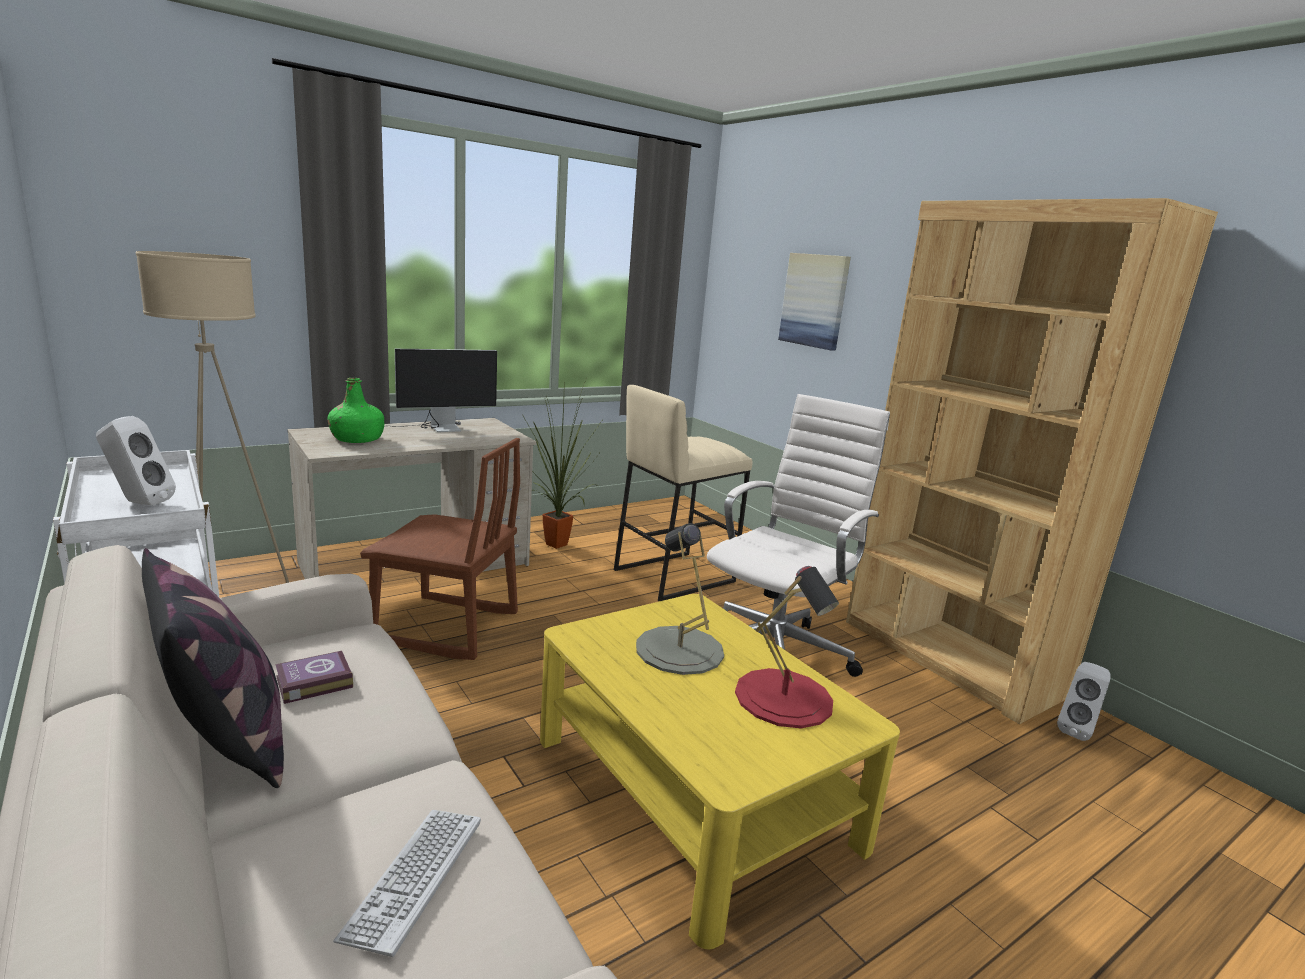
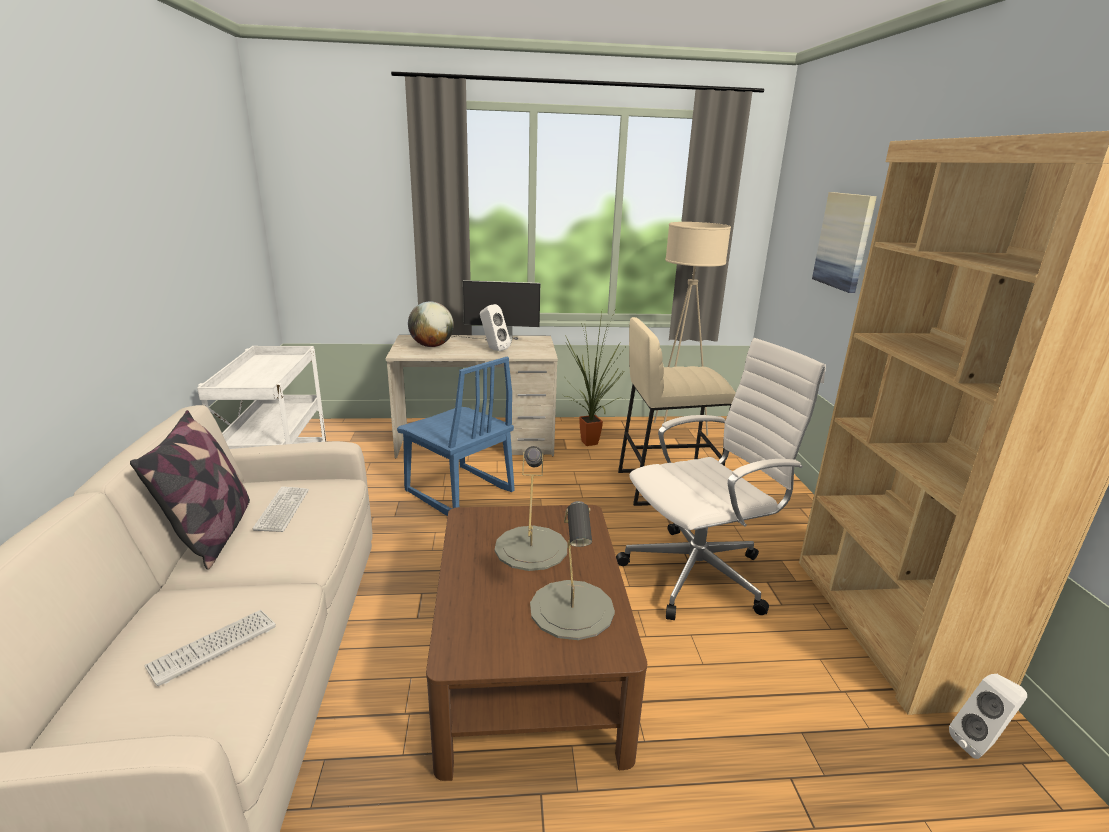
camera: 30 degrees right, 5 degrees up
(138, 503) = (258, 378): white speaker -> white speaker (493, 349)
(230, 589) = (355, 439): beige floor lamp -> beige floor lamp (675, 434)
(312, 682) = (282, 510): book -> keyboard
(357, 439) = (432, 346): green bottle -> globe
(446, 628) = (458, 492): brown chair -> blue chair
(693, 790) = (528, 662): yellow coffee table -> brown coffee table
(784, 697) = (572, 609): red table lamp -> grey table lamp

